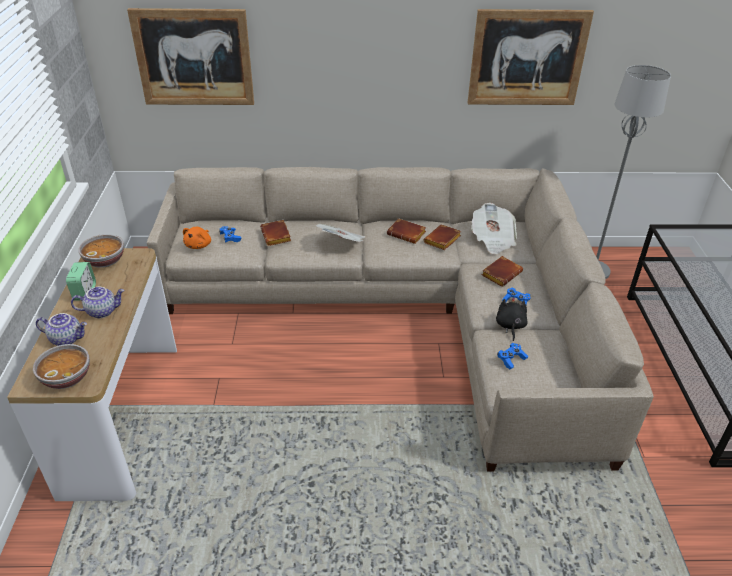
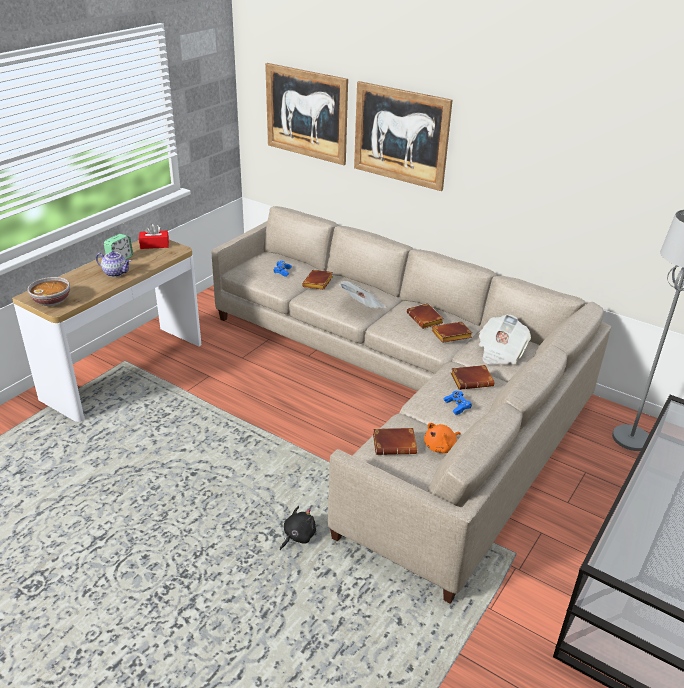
camera: 35 degrees right, 5 degrees down
(67, 338) = (78, 280): teapot -> none
(105, 260) = (154, 245): bowl -> red tissue box
(199, 245) = (256, 269): orange plush toy -> orange plush toy (441, 447)
(510, 326) = (430, 422): black plush toy -> black plush toy (298, 536)
(511, 359) = (395, 444): blue game controller -> brown book
(527, 58) = (593, 178): picture -> picture (401, 135)

